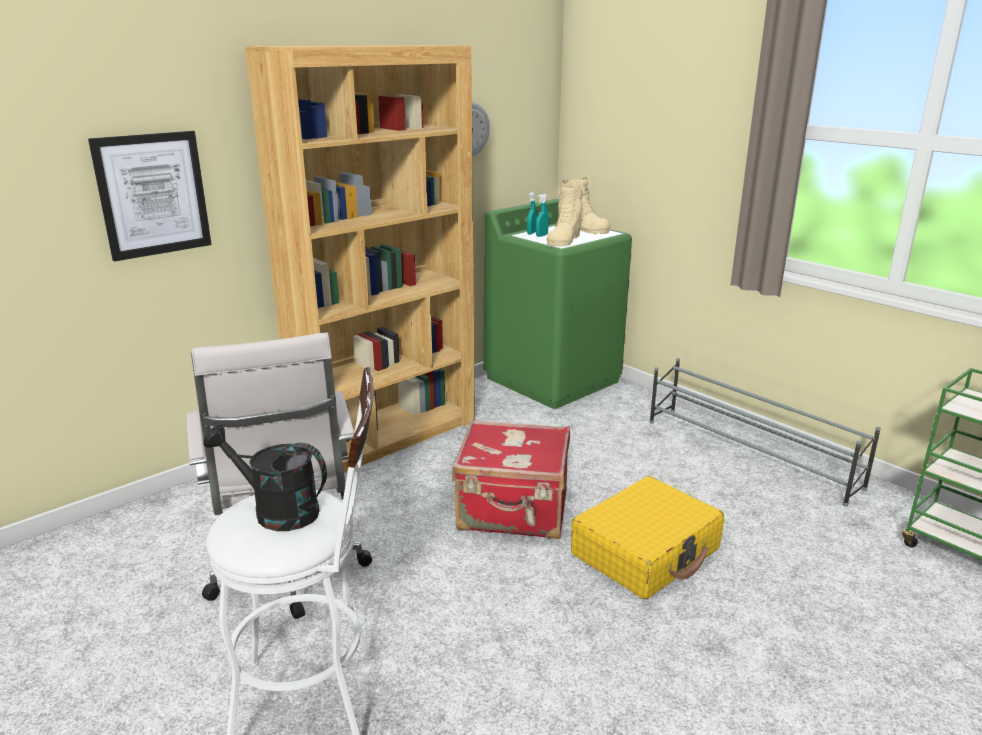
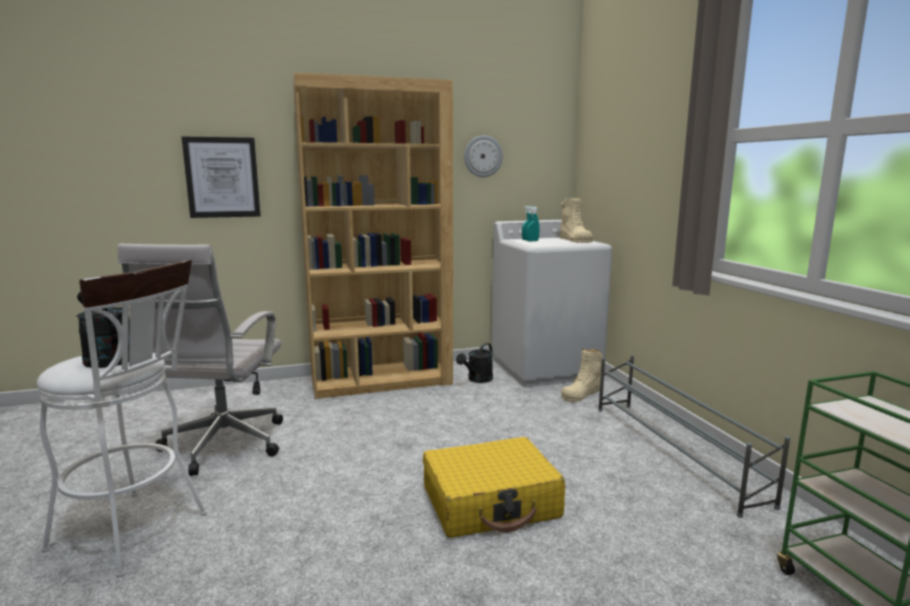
camera: 25 degrees right, 10 degrees down
(496, 410) = (477, 380): none -> black watering can
(514, 511) = (415, 447): red suitcase -> none
(553, 379) = (545, 368): green washing machine -> white washing machine
(564, 239) = (545, 243): beige boot -> beige boot (582, 393)

